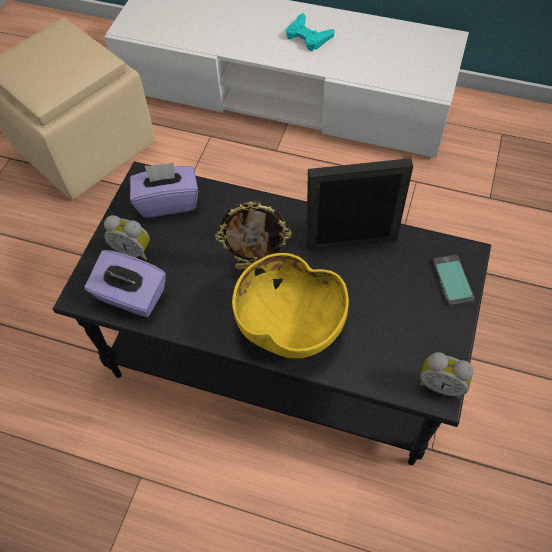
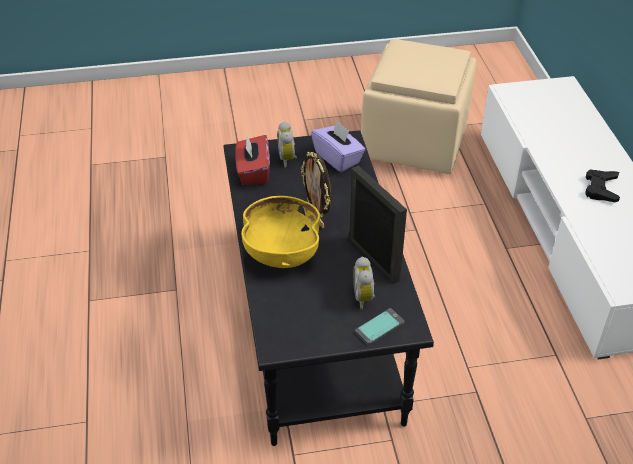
camera: 60 degrees right, 15 degrees down
(131, 296) = (253, 172): purple tissue box -> red tissue box
(308, 36) = (601, 189): turquoise game controller -> black game controller
(441, 384) = (284, 346): alarm clock -> alarm clock (364, 297)

